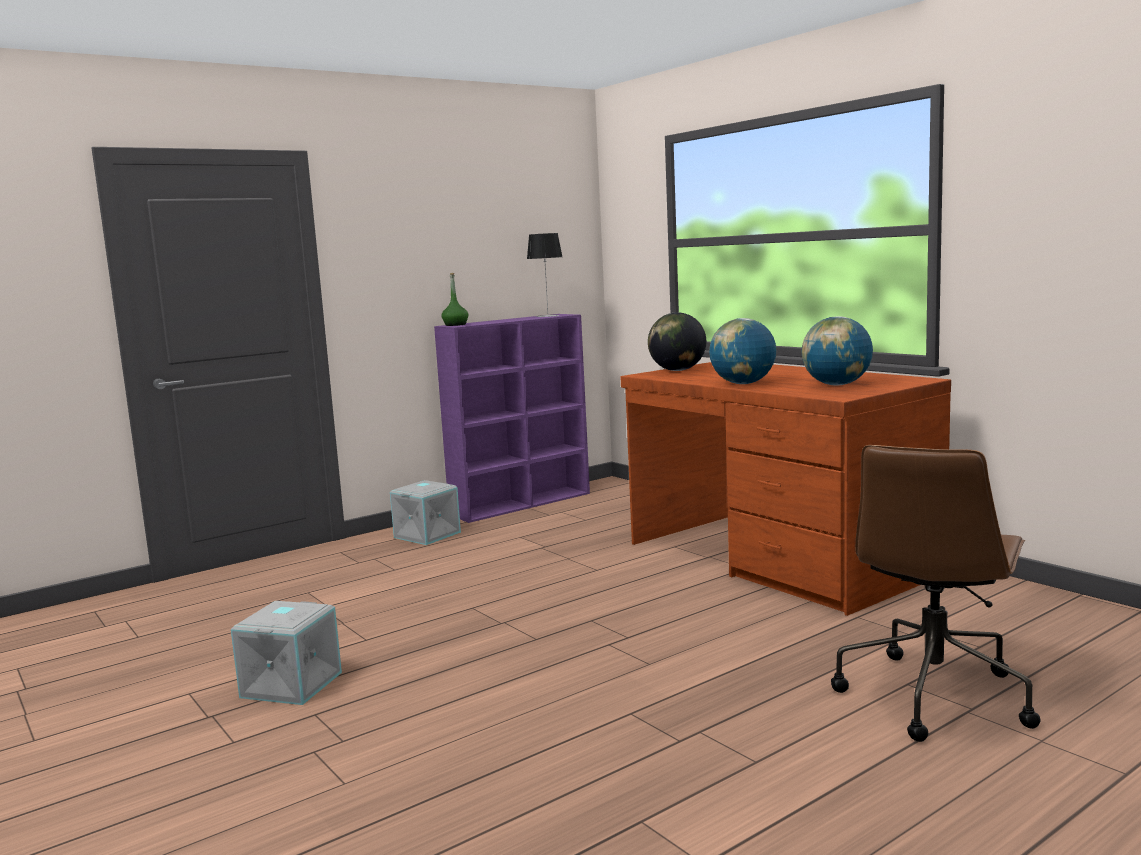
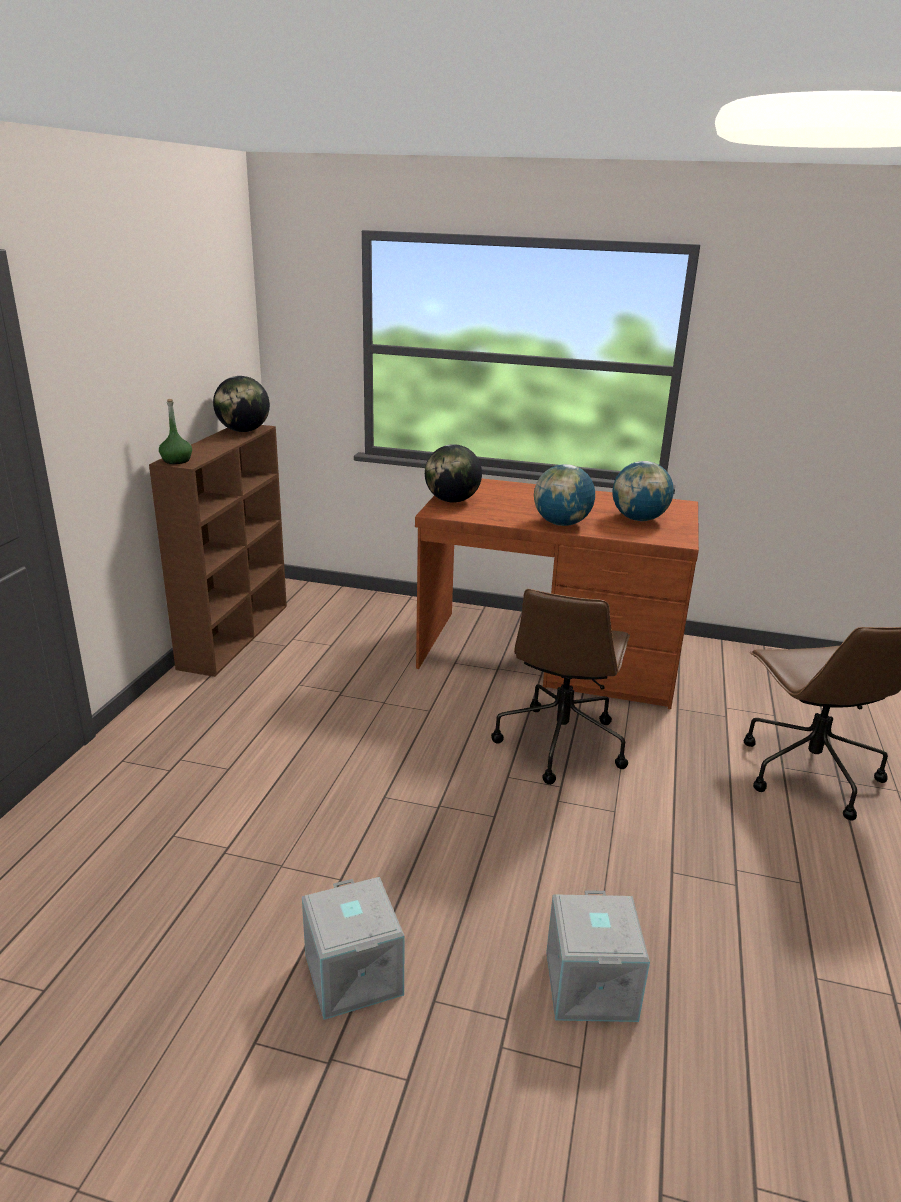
camera: 40 degrees left, 15 degrees up
(427, 534) = (191, 706): grey storage box -> grey storage box (588, 985)
(522, 503) = (235, 635): purple bookcase -> brown bookcase
(548, 316) = (243, 431): table lamp -> globe
(680, 612) = (560, 742): none -> brown office chair

